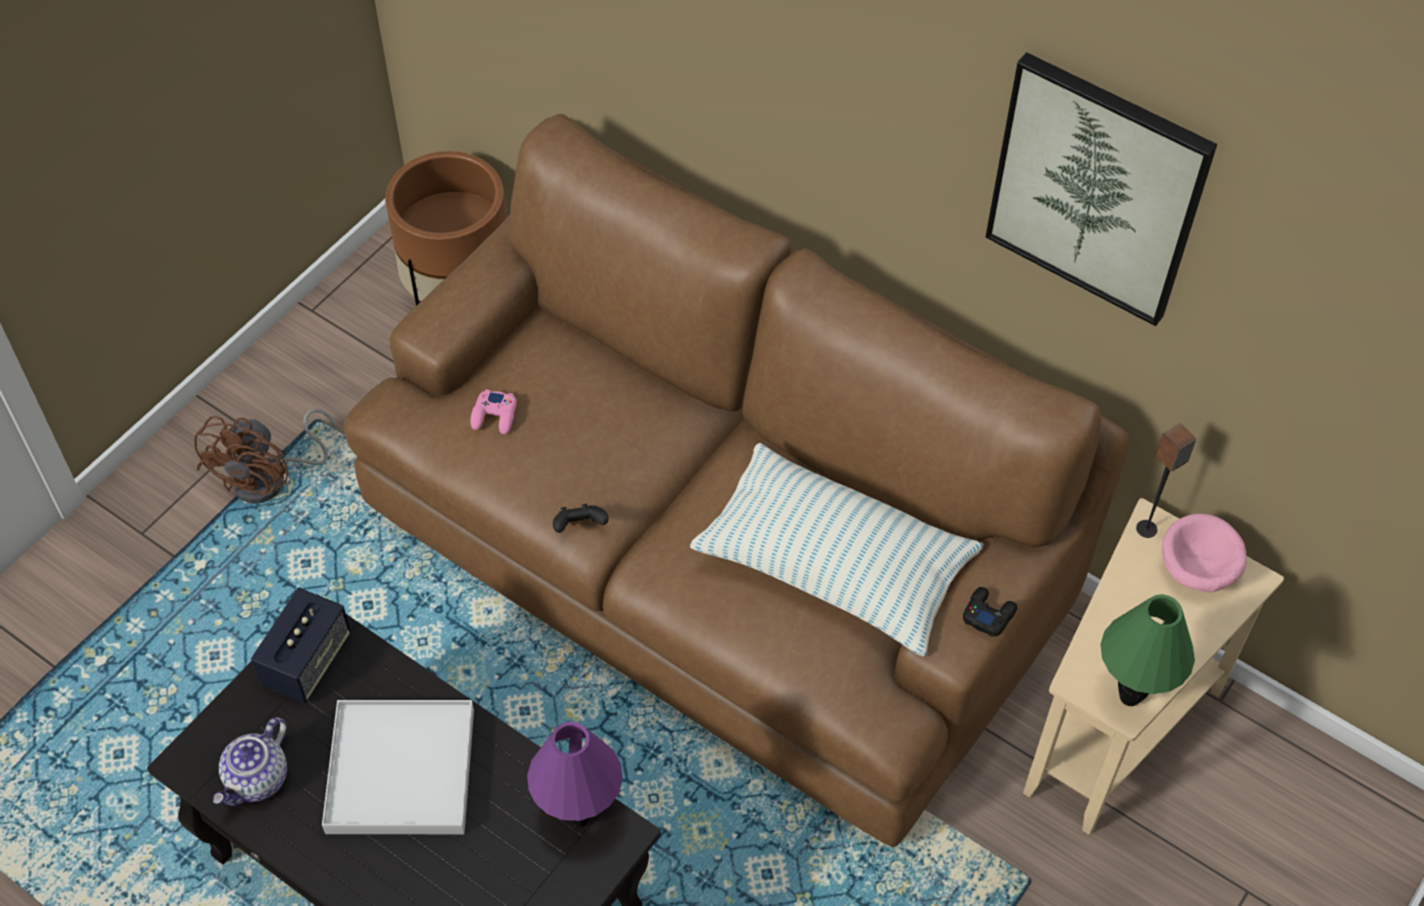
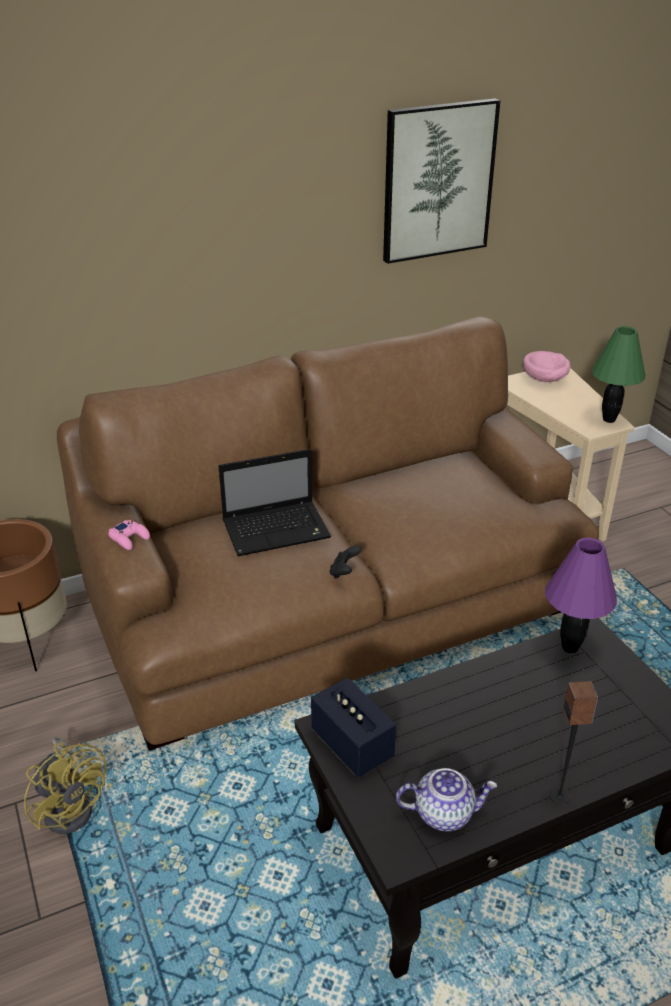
camera: 60 degrees left, 20 degrees down
(258, 779) = (444, 813): teapot -> teapot turned 60 degrees counterclockwise
(271, 478) = (72, 805): brown fan -> yellow fan
(400, 771) = (484, 724): white tray -> none
(495, 416) = (223, 576): pink game controller -> pink game controller (129, 538)
(615, 422) = (278, 529): none -> laptop
(835, 566) = (452, 487): pillow -> none
(988, 614) = (533, 439): black game controller -> none
(1146, 529) = (511, 383): speaker -> speaker (560, 796)

